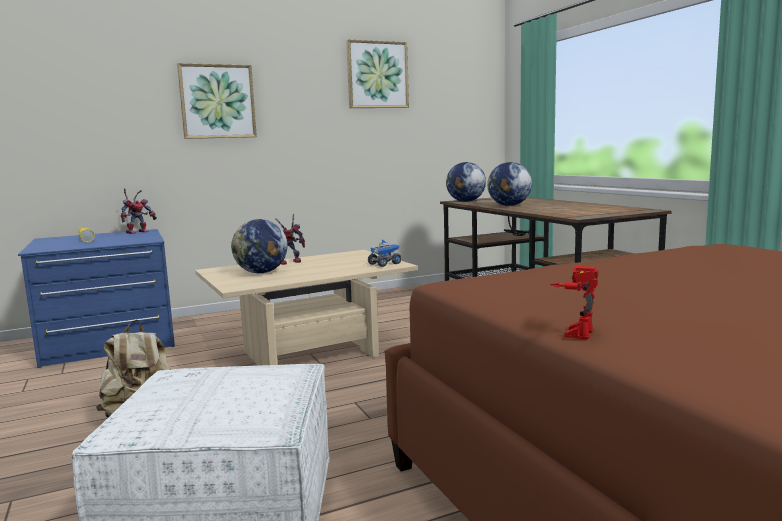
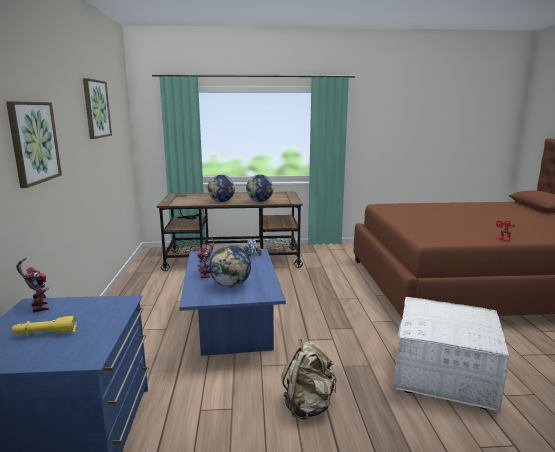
camera: 70 degrees left, 5 degrees up
(310, 352) = (232, 331): beige coffee table -> blue coffee table
(465, 201) = (176, 203): globe -> globe (260, 201)

